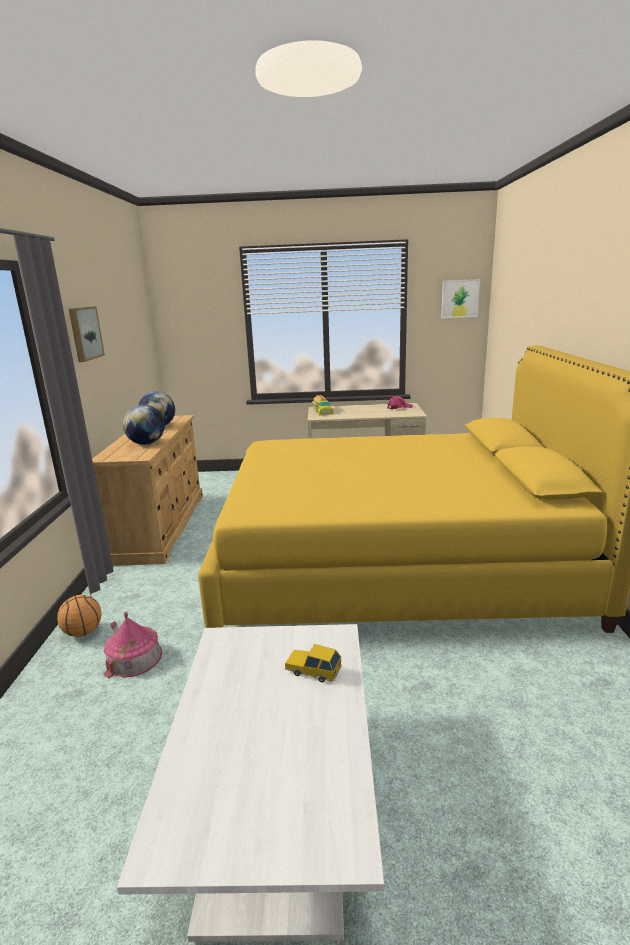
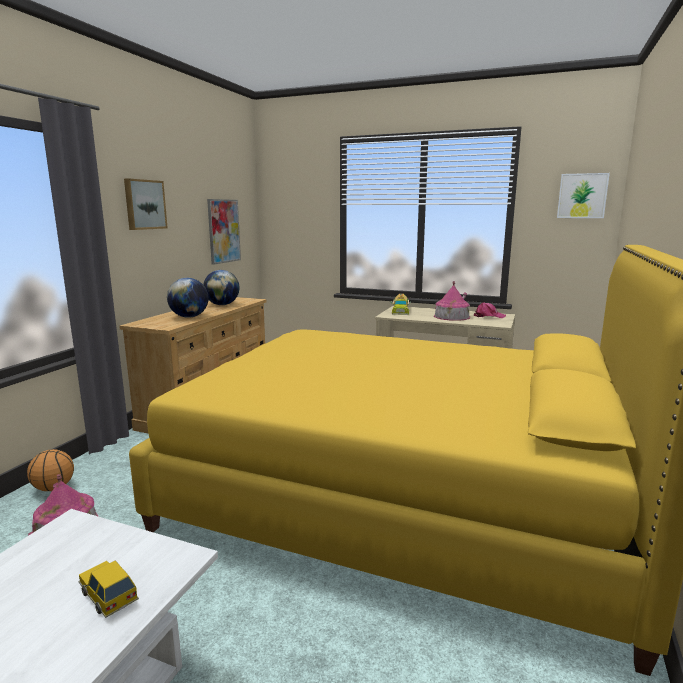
camera: 20 degrees right, 5 degrees down
(136, 349) = (223, 231): none -> picture
(370, 411) = (451, 316): none -> toy house

